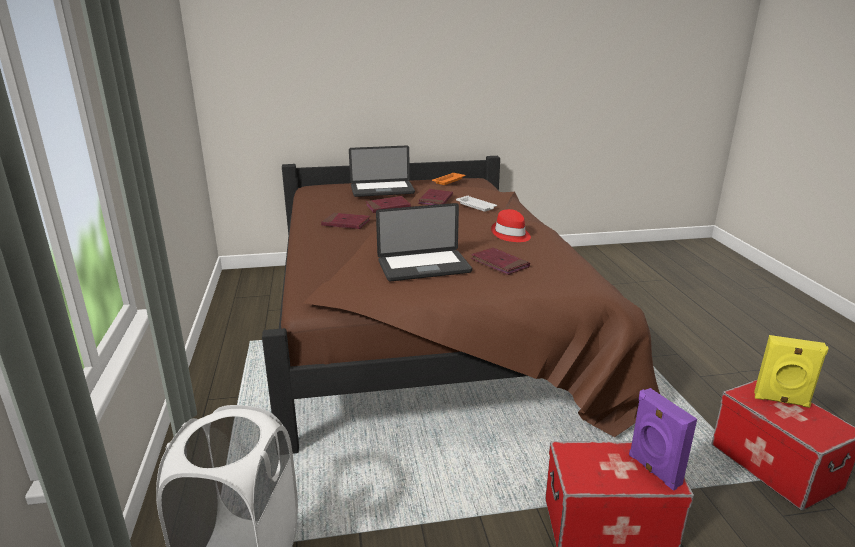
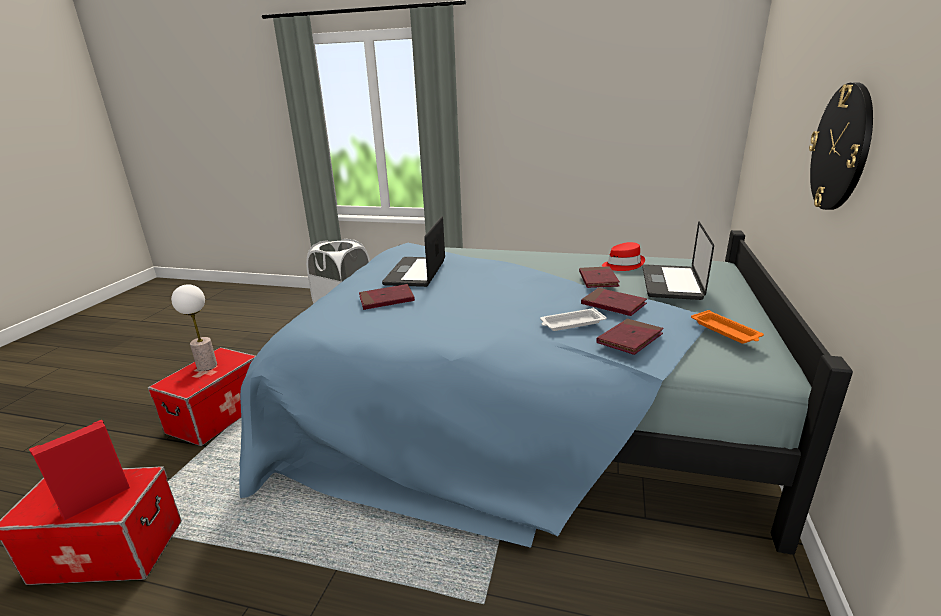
camera: 115 degrees right, 0 degrees up
(346, 223) = (563, 264): red book -> red book (630, 339)
(415, 75) = (841, 148): none -> wall clock
(430, 330) = (522, 408): brown bed -> blue bed
(511, 234) = (450, 320): red hat -> red hat (623, 265)
(610, 471) = (207, 366): none -> table lamp
(653, 470) = (181, 381): purple speaker -> none
(781, 401) = (96, 499): yellow speaker -> red speaker

